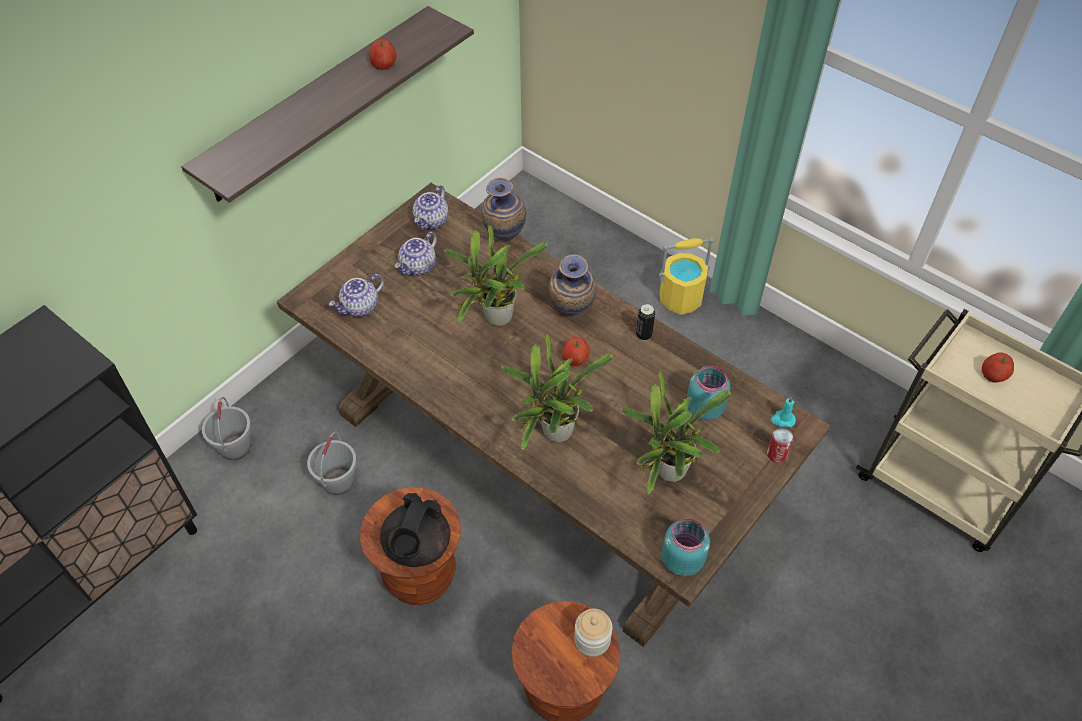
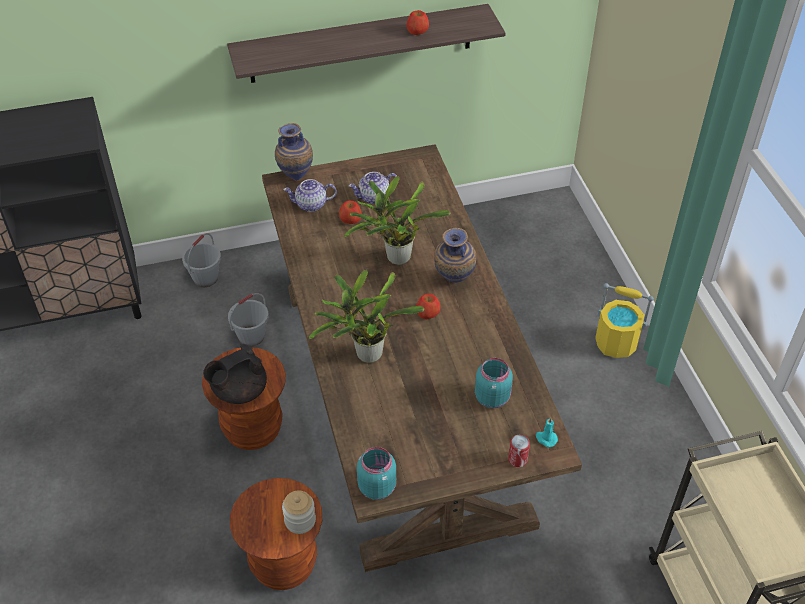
camera: 35 degrees right, 5 degrees down
(432, 221) = (411, 171): teapot -> none
(504, 237) = (453, 206): vase -> vase (296, 177)
(643, 335) = (494, 323): can -> none
(667, 473) = (421, 425): potted plant -> none
(993, 375) = (757, 502): apple -> apple (350, 219)

